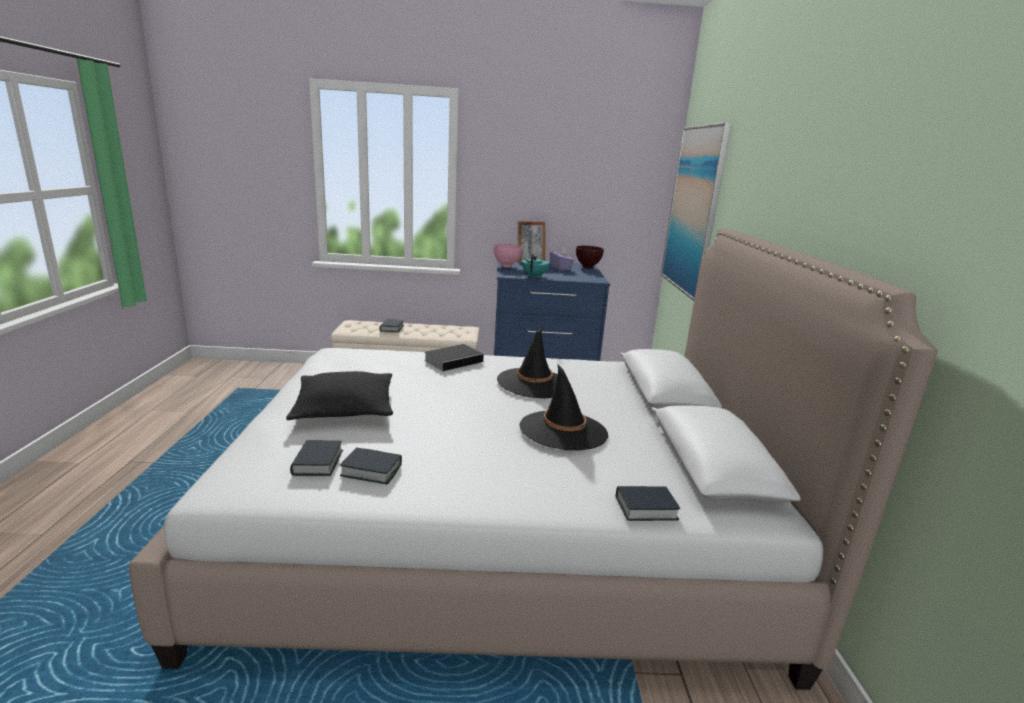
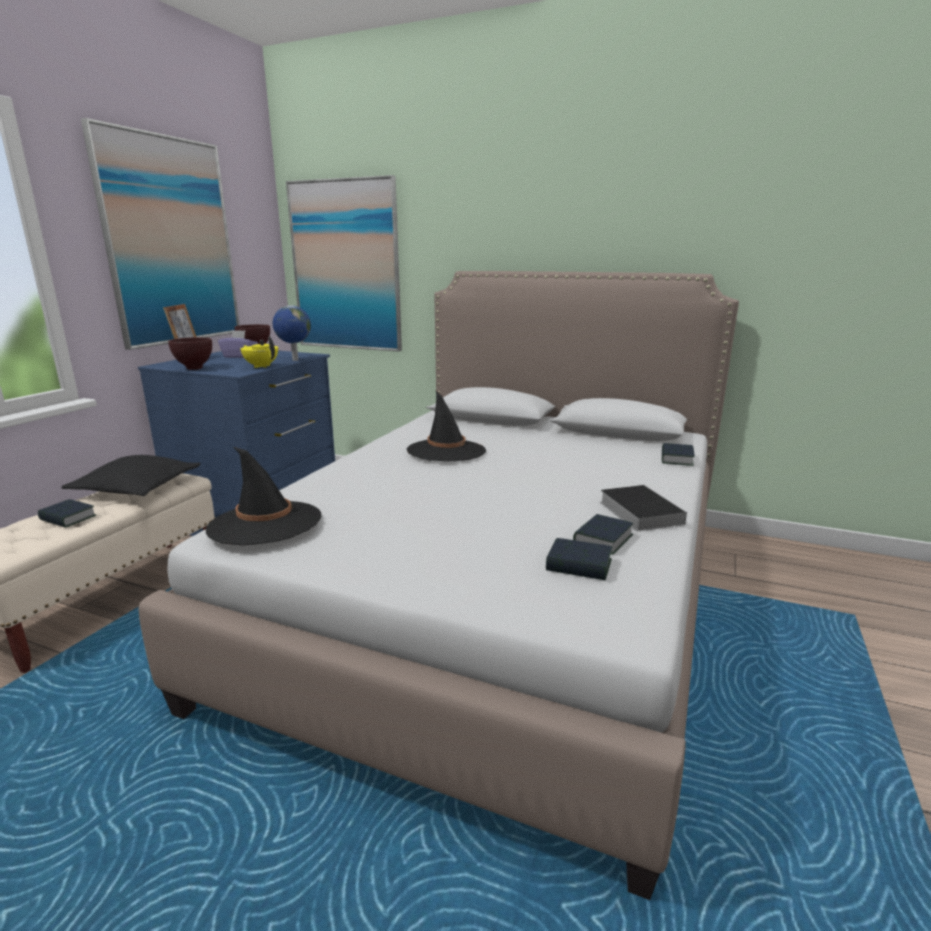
camera: 65 degrees left, 0 degrees up
(344, 408) = (440, 542): black pillow -> black pillow (137, 488)
(454, 360) = (347, 472): book -> book (638, 512)
(506, 267) = (195, 369): pink bowl -> brown bowl
(534, 276) = (261, 366): turquoise teapot -> yellow teapot
(551, 176) = (170, 242): none -> picture
(563, 430) = (551, 458): black hat -> black hat (265, 523)
(569, 279) = (294, 360): none -> globe

